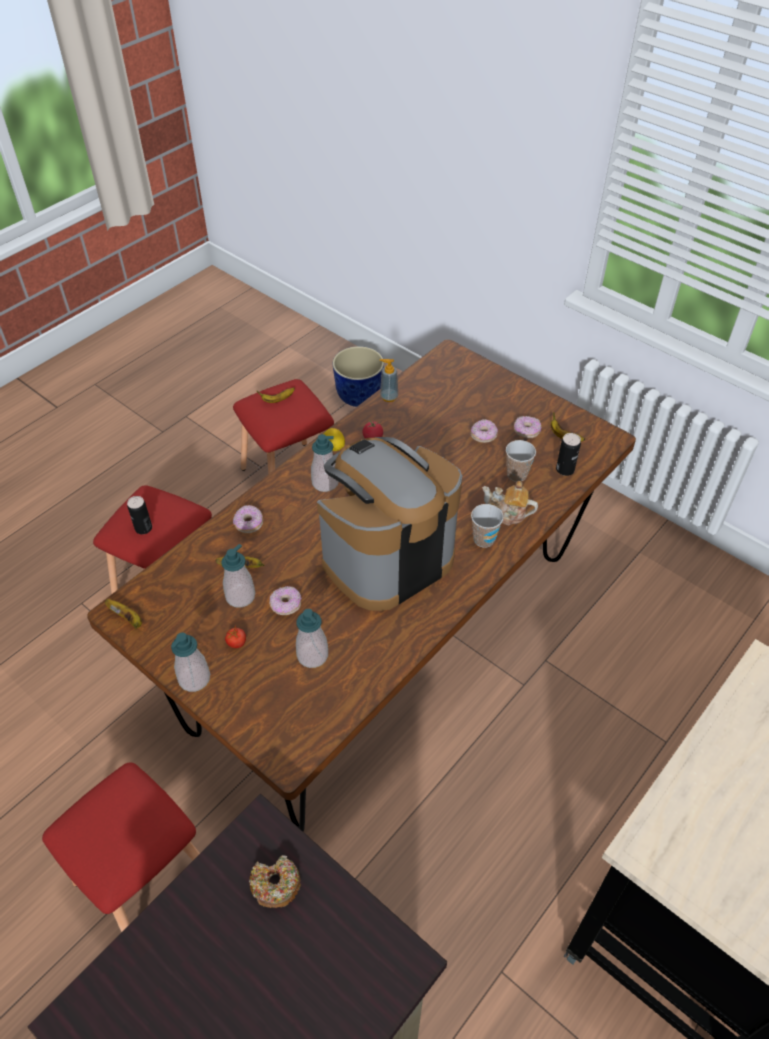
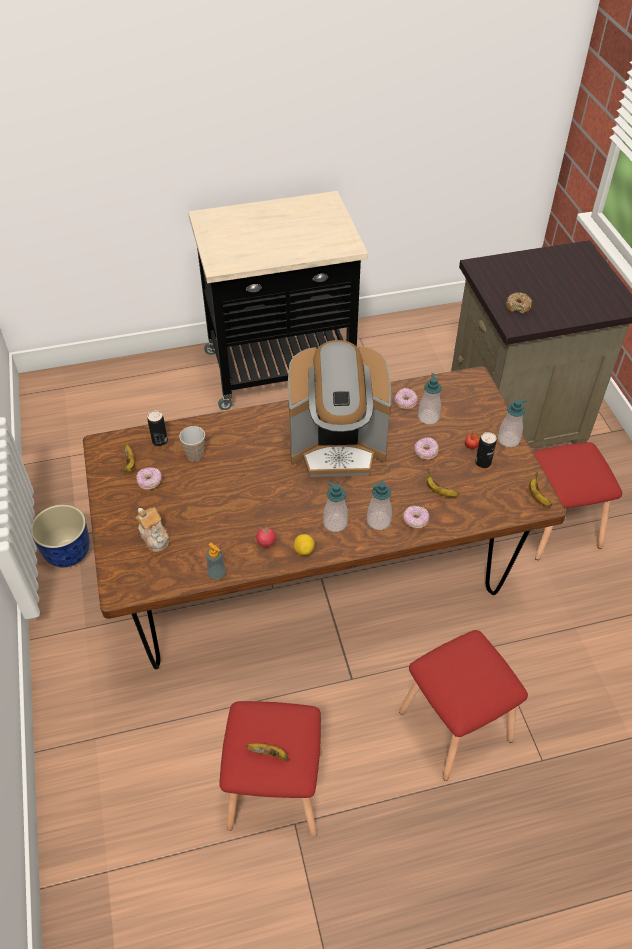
camera: 145 degrees left, 0 degrees up
(143, 528) = (479, 669): can -> can (483, 462)
(240, 596) = (452, 472): soap dispenser -> soap dispenser (378, 521)
(359, 396) = (119, 862): planter -> planter (67, 554)
(483, 436) = (183, 496): donut -> donut (405, 402)
(484, 539) = (264, 426): cup -> none
(506, 513) = (232, 434): teapot -> teapot (154, 537)

